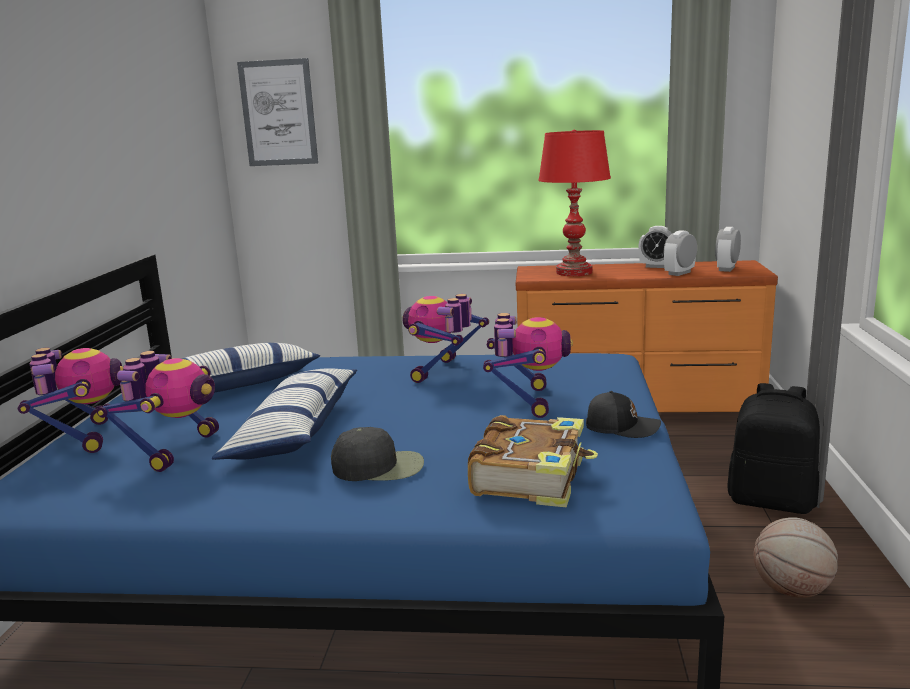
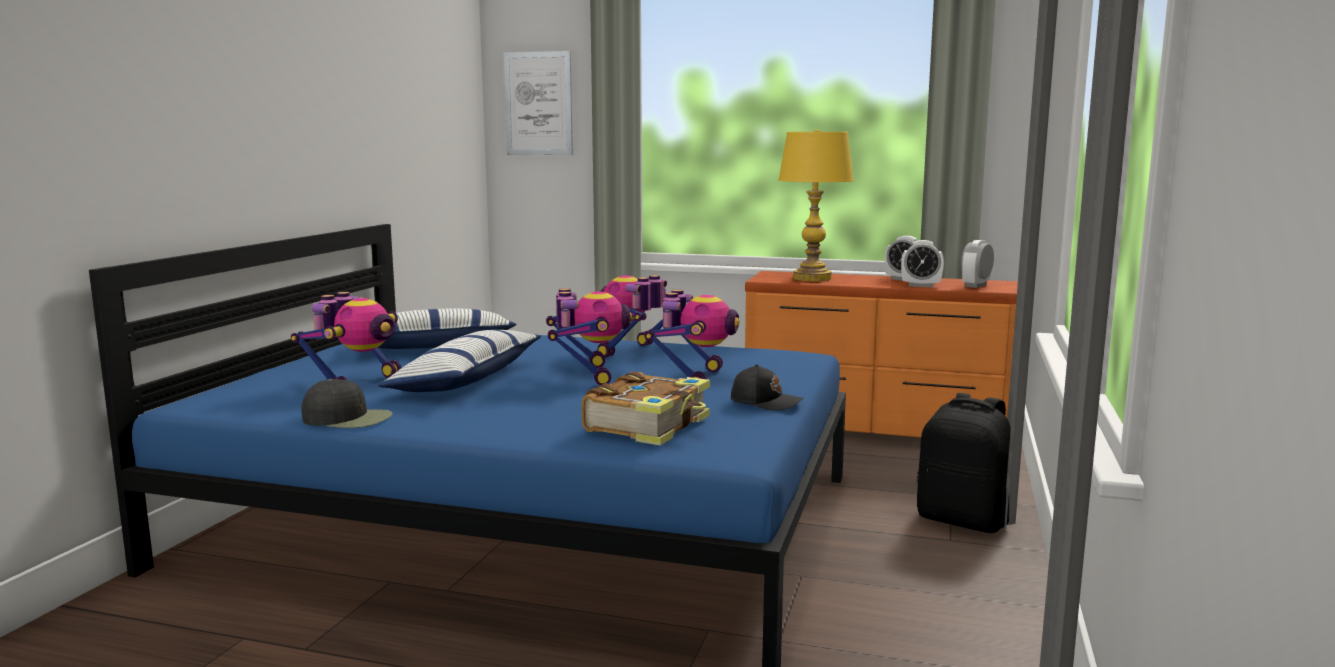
camera: 10 degrees right, 5 degrees down
(84, 437) = (286, 369): toy robot -> toy robot (587, 375)
(379, 466) = (521, 408): black cap -> black cap (348, 418)
(574, 272) = (812, 278): red table lamp -> yellow table lamp
(679, 273) = (921, 286): alarm clock -> alarm clock turned 135 degrees counterclockwise
(792, 591) = (931, 590): basketball -> none

